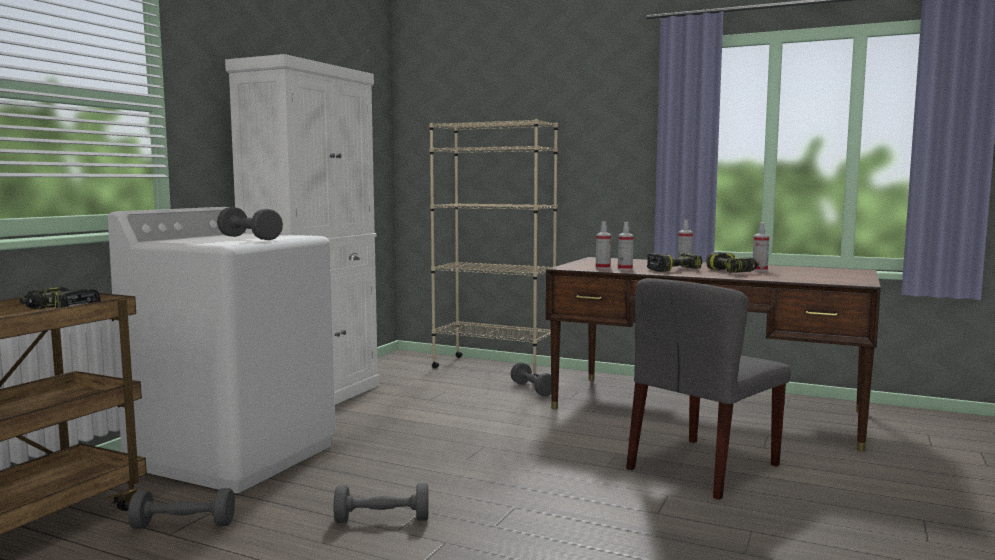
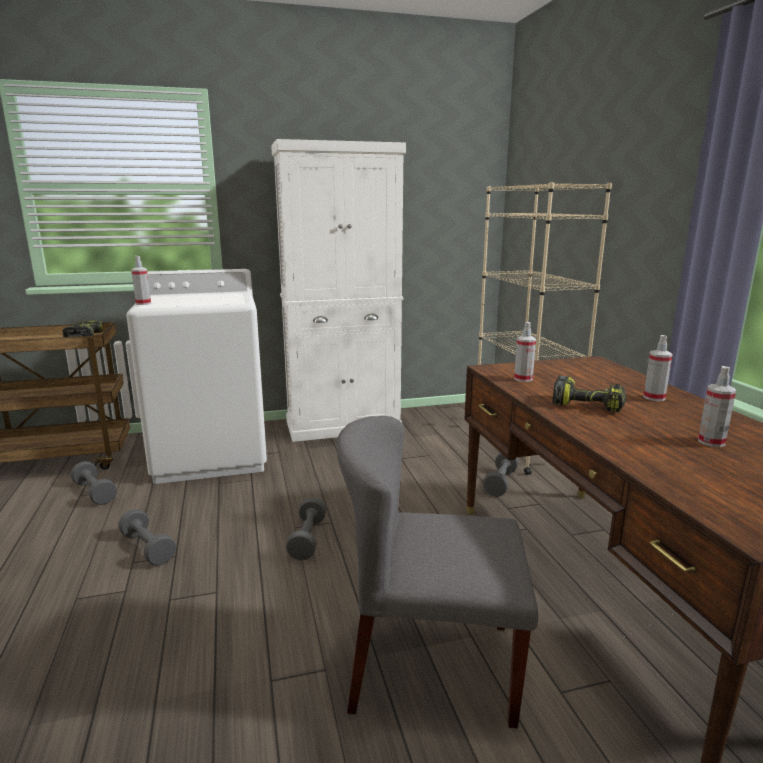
camera: 50 degrees right, 10 degrees up
(249, 238) = (200, 300): grey dumbbell -> grey dumbbell (307, 539)
(625, 269) = (536, 387): spray bottle -> spray bottle (143, 303)
(732, 271) = (653, 432): power drill -> none

